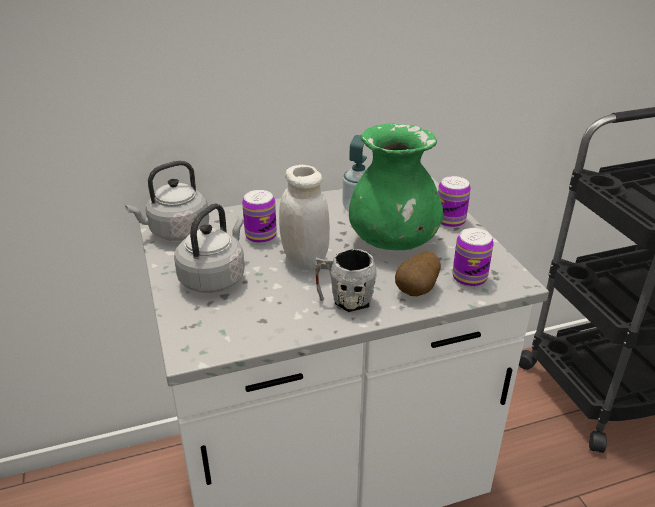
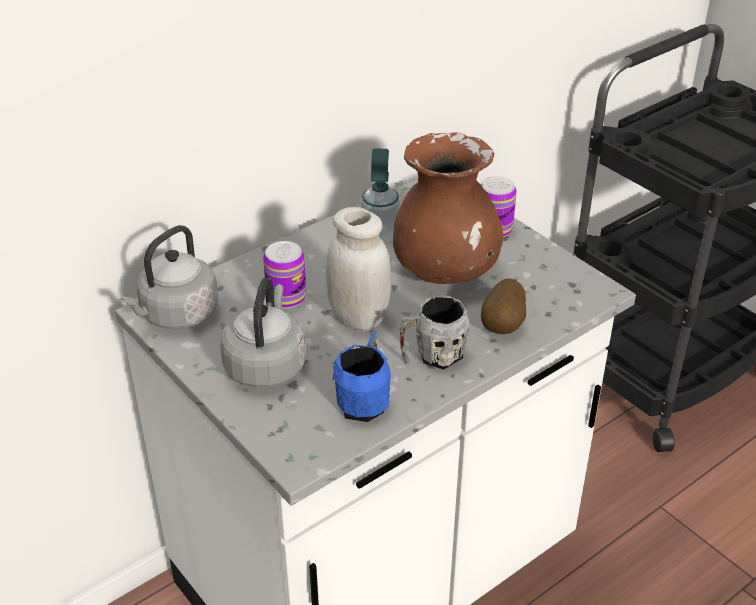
camera: 20 degrees left, 5 degrees up
(270, 320) = (365, 400): none -> blue mug
(394, 241) = (446, 270): green vase -> brown vase
(469, 278) = (549, 297): can -> none

